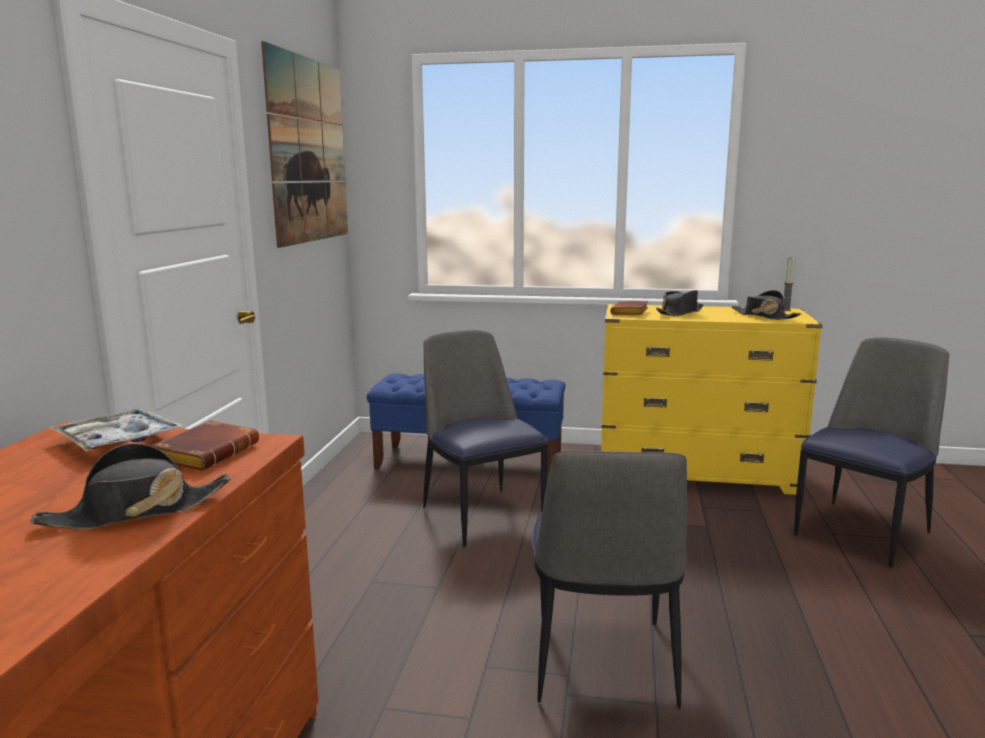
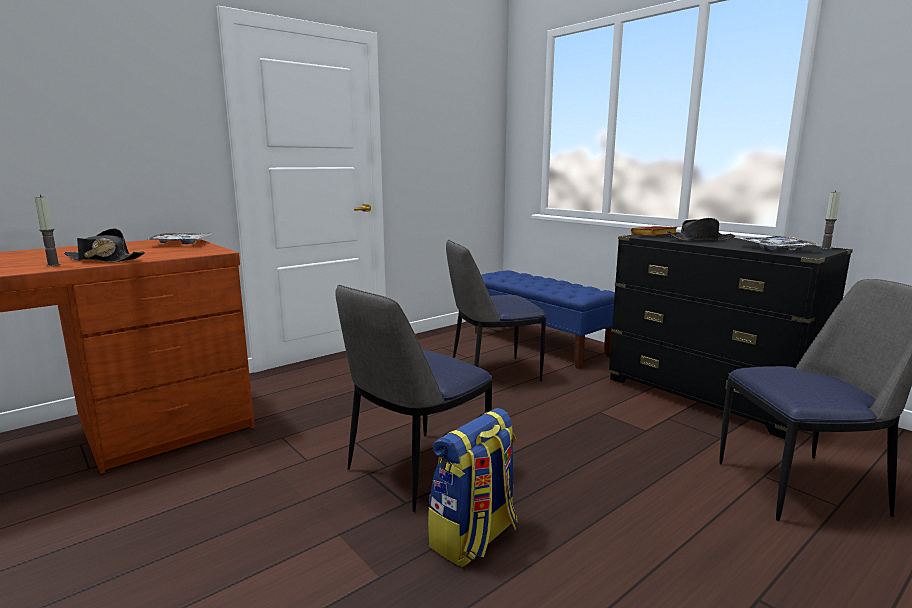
camera: 40 degrees right, 0 degrees up
(78, 552) = (53, 265): none -> candle
(207, 453) = (188, 251): brown book -> none
(308, 151) = (456, 106): picture -> none
(481, 515) = (492, 373): chair -> chair turned 120 degrees counterclockwise
(696, 474) = (707, 397): yellow dresser -> black dresser
(763, 316) = (776, 249): black hat -> tray
(765, 701) = (474, 538): none -> backpack

